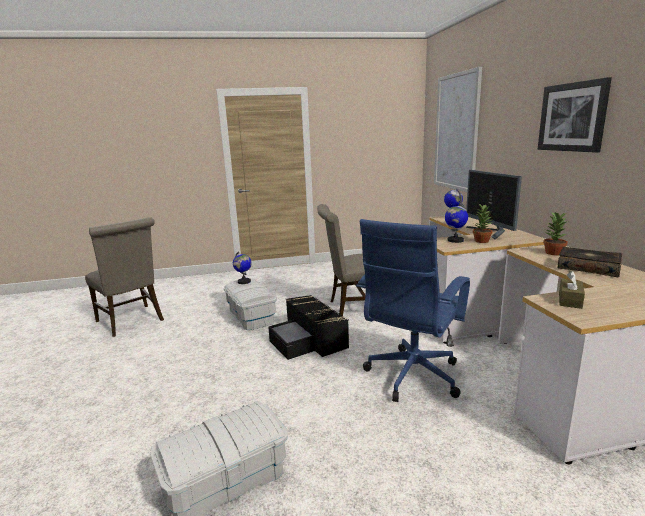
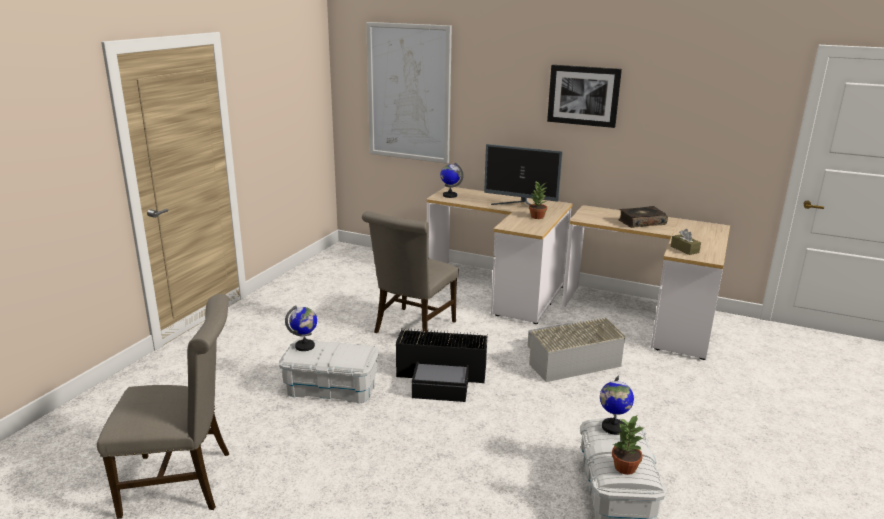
camera: 55 degrees left, 5 degrees up
(411, 378) = (567, 360): blue office chair -> grey storage box
(455, 240) = (519, 221): globe -> globe (613, 427)
(553, 253) = (599, 215): potted plant -> potted plant (624, 467)

